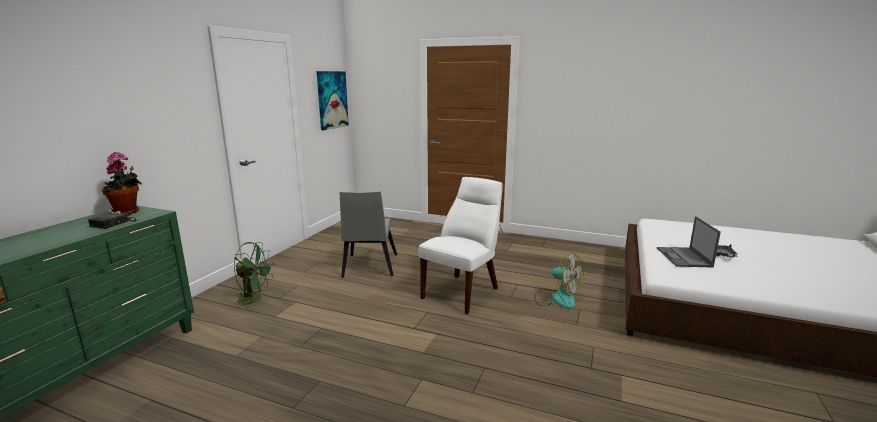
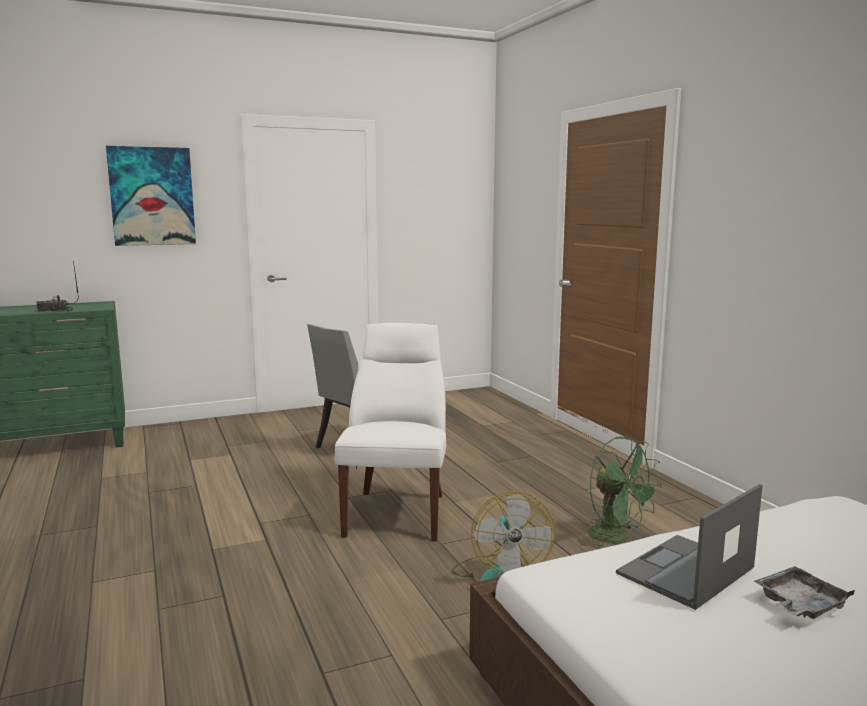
camera: 45 degrees right, 5 degrees down
(127, 212) = (89, 305): potted plant -> none
(255, 299) = (209, 440): green fan -> green fan (617, 537)
(332, 100) = (451, 210): picture -> picture (152, 196)
(463, 292) = (397, 512): white chair -> white chair turned 75 degrees counterclockwise

